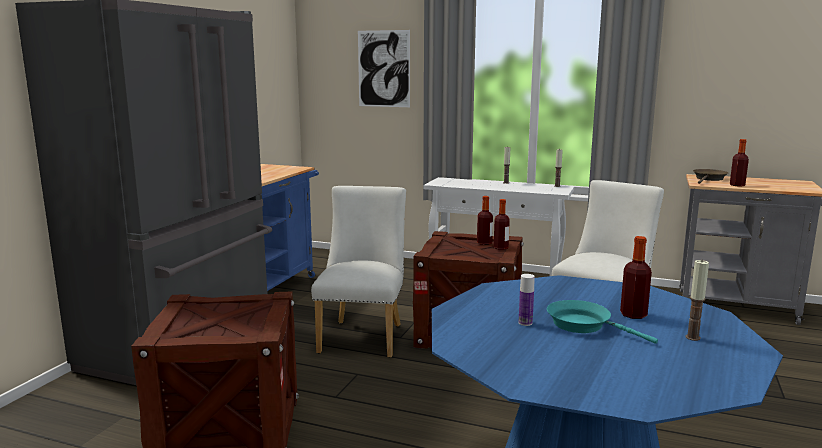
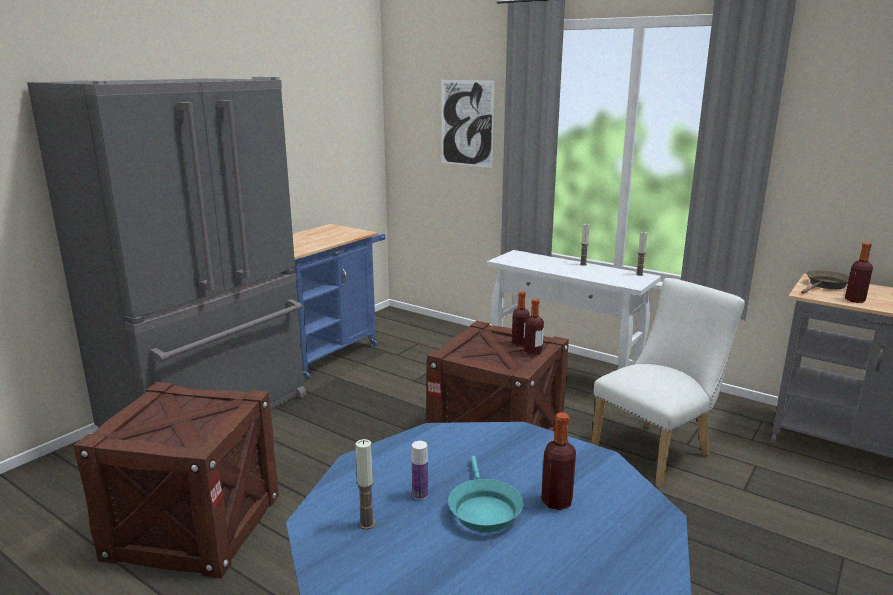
camera: 15 degrees right, 5 degrees up
(364, 335) = (385, 427): white chair -> none
(583, 325) = (483, 509): turquoise frying pan -> turquoise frying pan turned 150 degrees counterclockwise
(692, 337) = (598, 553): candle -> candle (367, 524)

